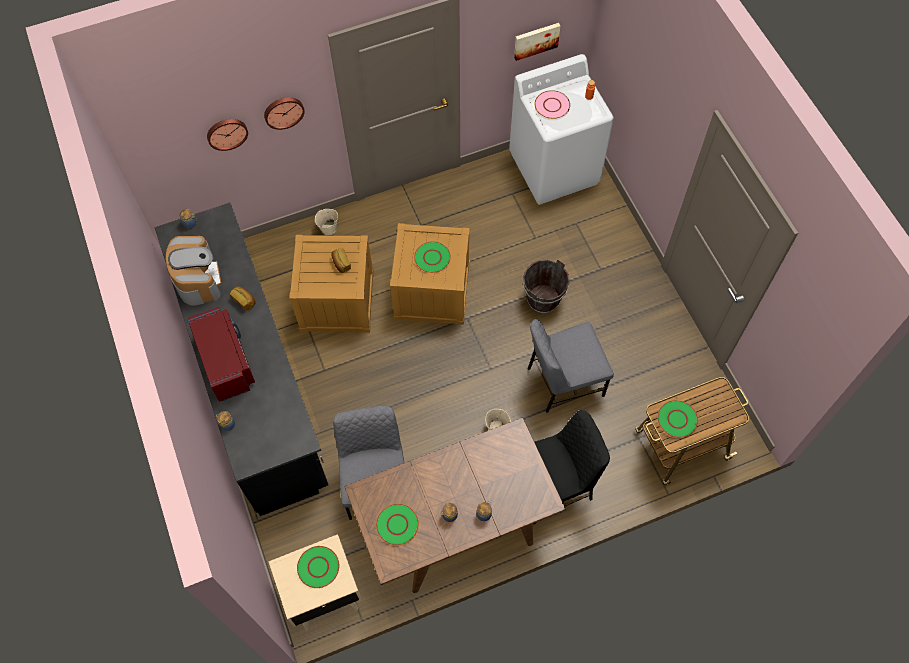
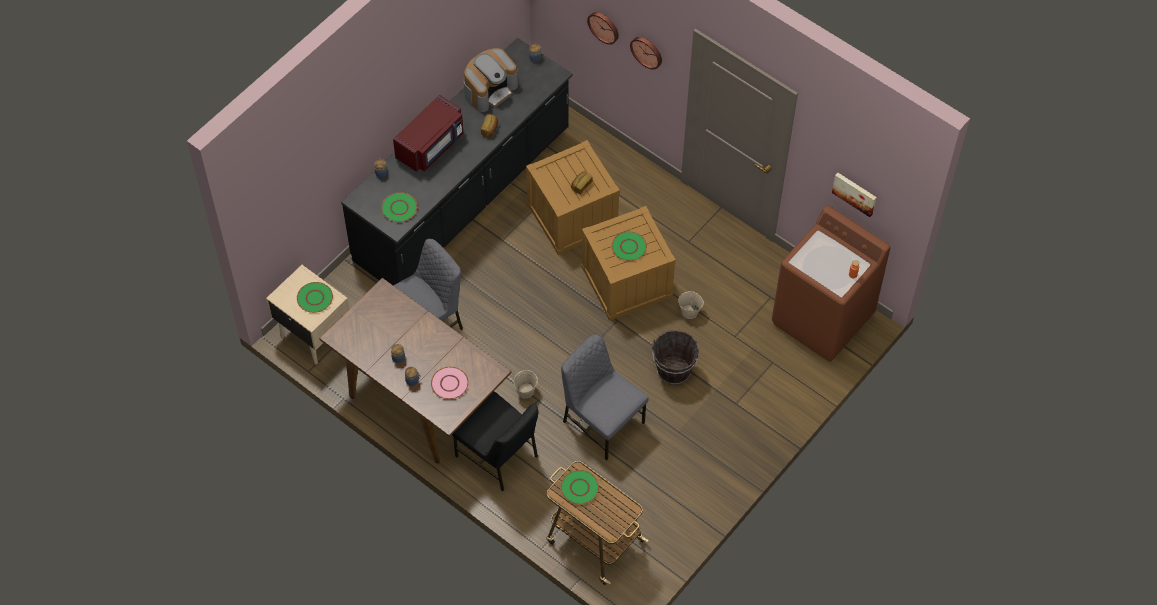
camera: 60 degrees right, 5 degrees down
(328, 228) = (639, 175): beige bucket -> beige bucket (690, 312)
(397, 525) = (371, 327): green plate -> green plate (399, 208)
(552, 105) = (823, 250): pink plate -> pink plate (450, 383)
(555, 168) = (823, 319): white washing machine -> brown washing machine

